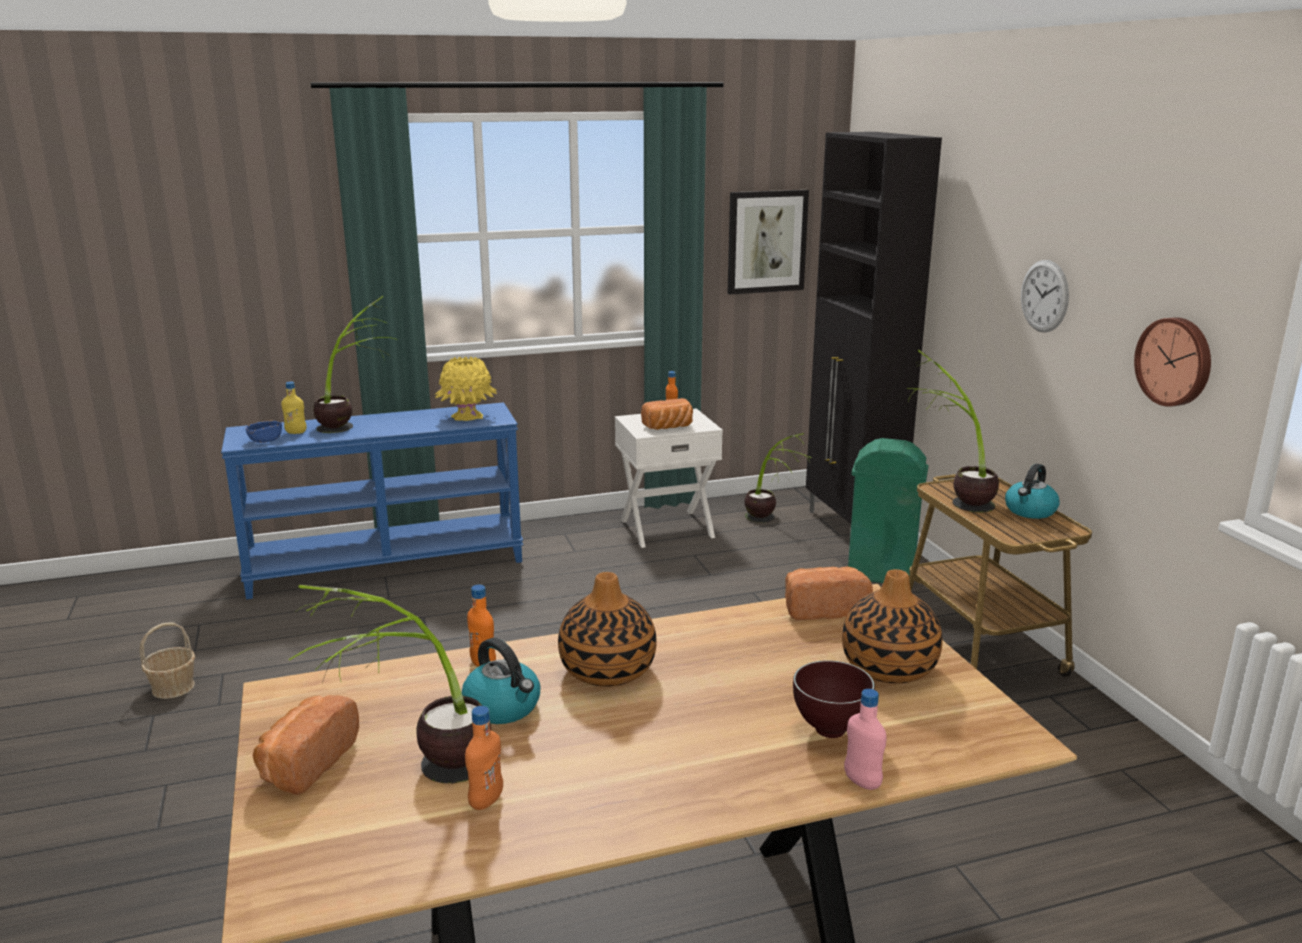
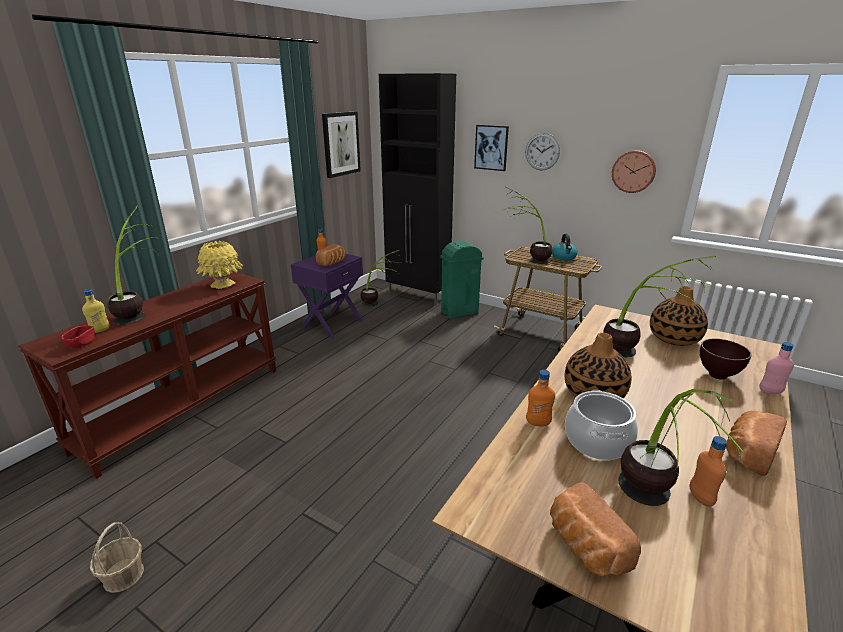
camera: 40 degrees left, 5 degrees up
(265, 440) = (81, 344): blue bowl -> red bowl
(387, 564) = (183, 407): blue console table -> brown console table
(503, 707) = (597, 441): kettle -> cooking pot
(666, 528) = (331, 324): white nightstand -> purple nightstand
(767, 662) = (637, 357): none -> potted plant
(823, 609) = (602, 323): bread -> bread (748, 452)
(979, 276) = (491, 147): none -> picture

